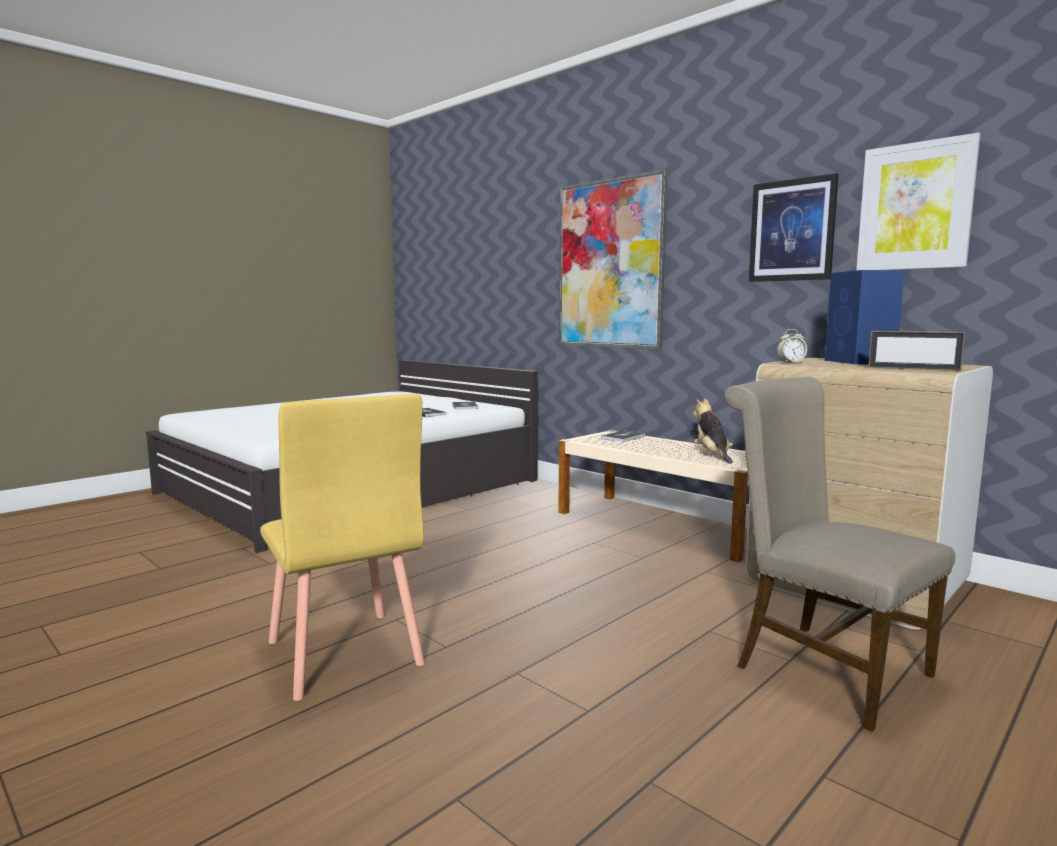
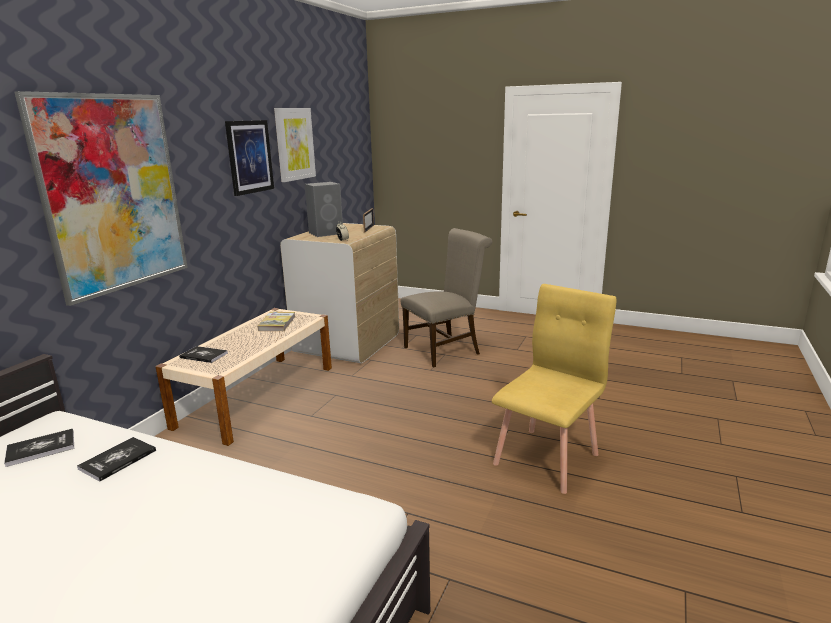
camera: 110 degrees left, 10 degrees up
(712, 455) = (277, 323): plush toy -> book
(821, 667) = (445, 349): beige chair -> beige chair turned 150 degrees counterclockwise
(860, 362) = (326, 233): blue speaker -> grey speaker

